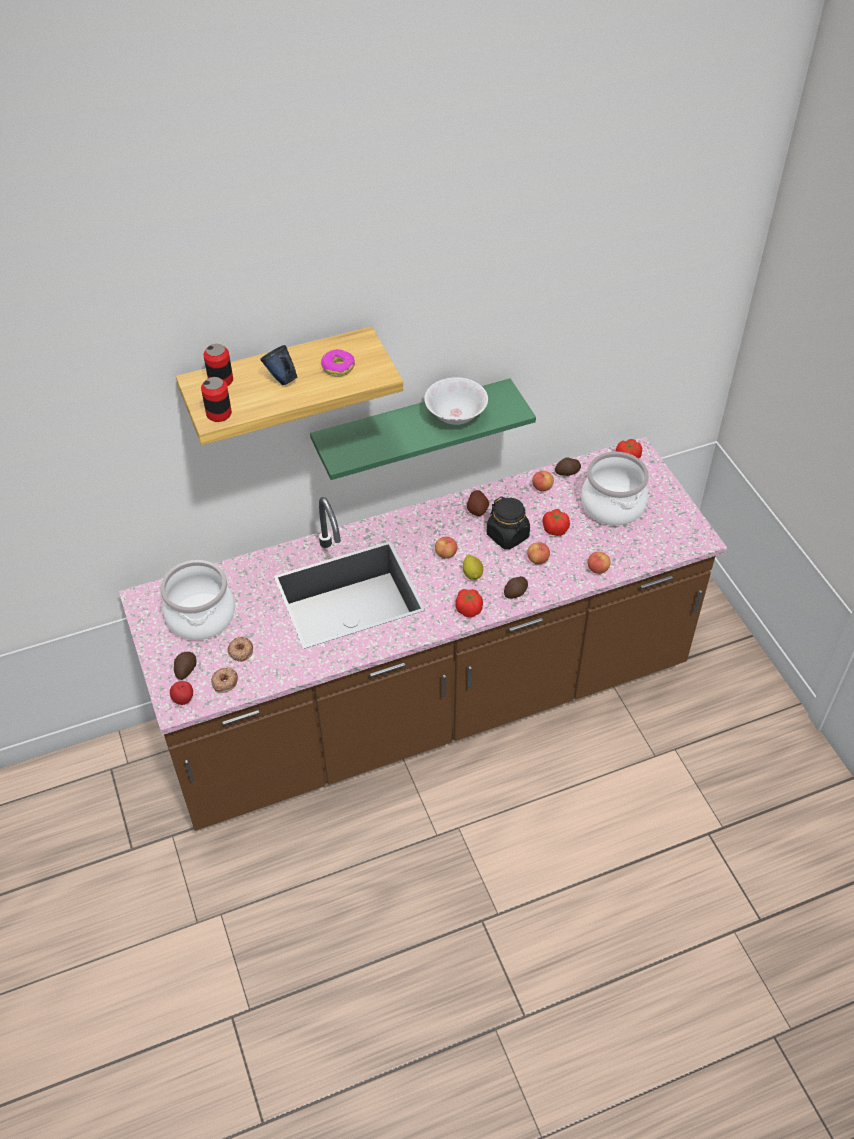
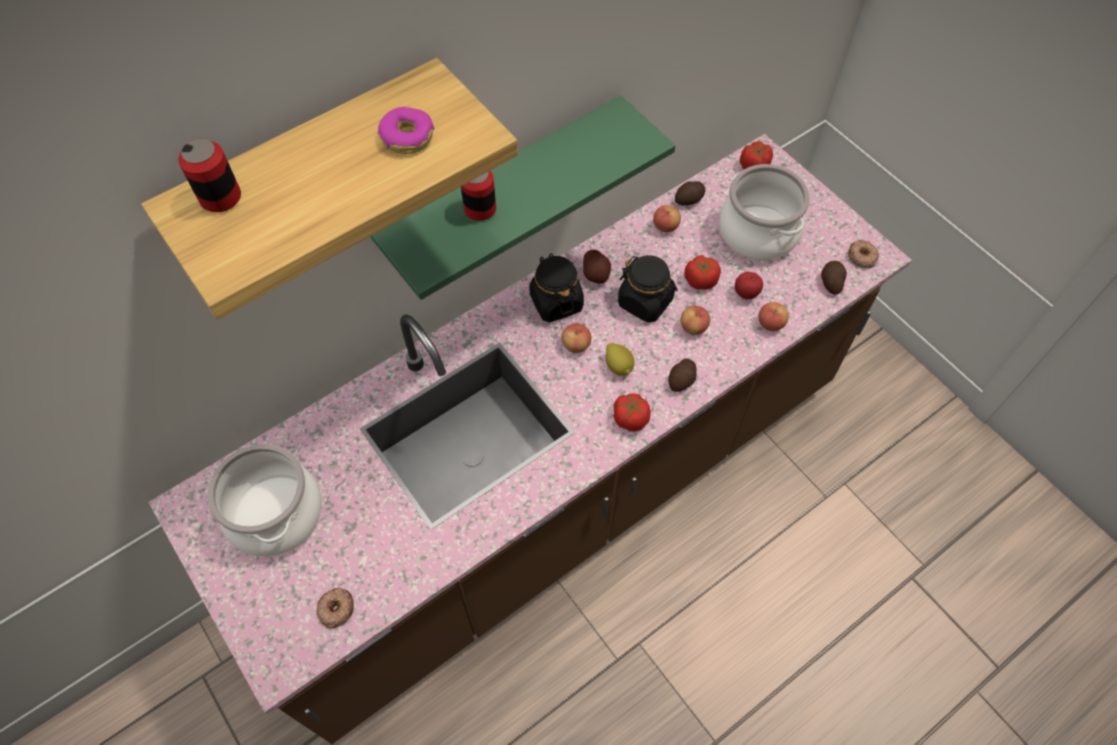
camera: 15 degrees left, 10 degrees up
(184, 700) = (286, 653): apple -> apple (746, 294)
(185, 669) = (275, 603): potato -> potato (831, 282)
(219, 414) = (233, 259): can -> can (480, 209)
(240, 651) = (345, 555): donut -> donut (861, 256)
(282, 380) = (322, 176): blue mug -> none
(441, 522) = (556, 302): none -> black jar
(455, 416) = (567, 165): white bowl -> none

